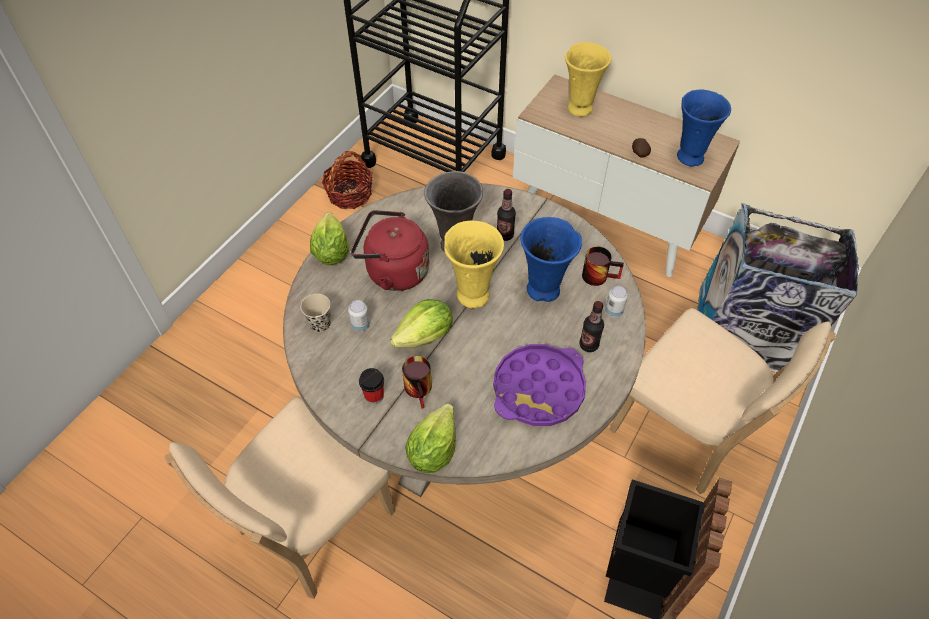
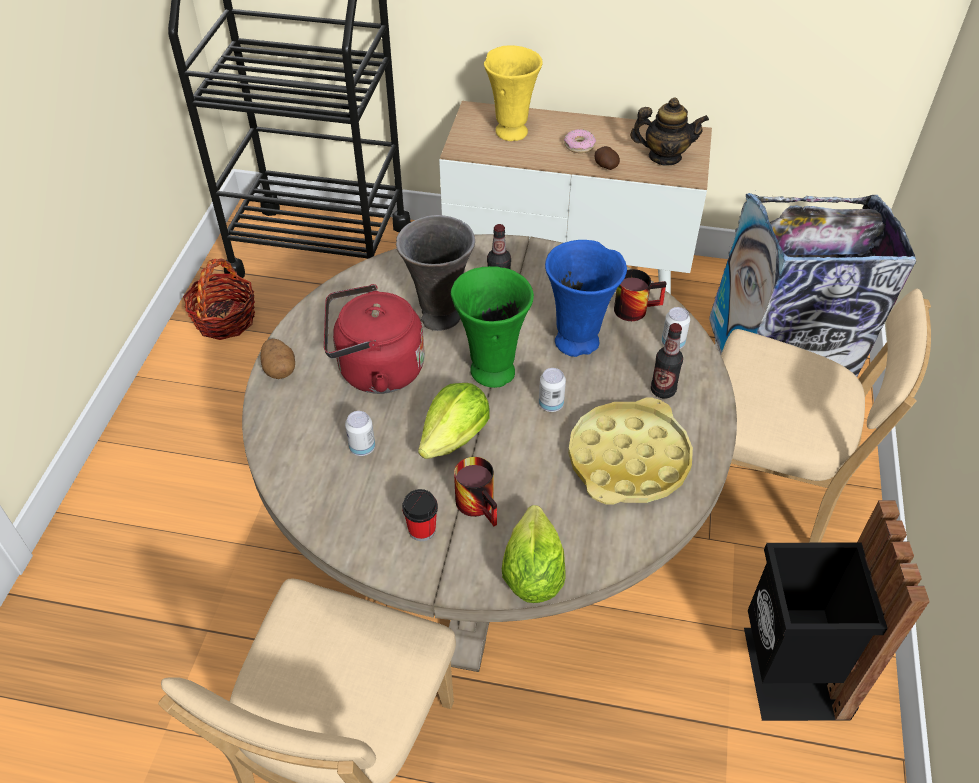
camera: 20 degrees left, 5 degrees down
(320, 324) = (306, 462): beige cup -> none
(331, 252) = (279, 369): lettuce -> potato
(472, 294) = (491, 370): yellow vase -> green vase
(502, 332) = (551, 404): none -> can
(538, 389) = (628, 459): purple tray -> yellow tray
(627, 132) = (579, 145): none -> donut
(689, 156) = (664, 157): blue vase -> teapot

